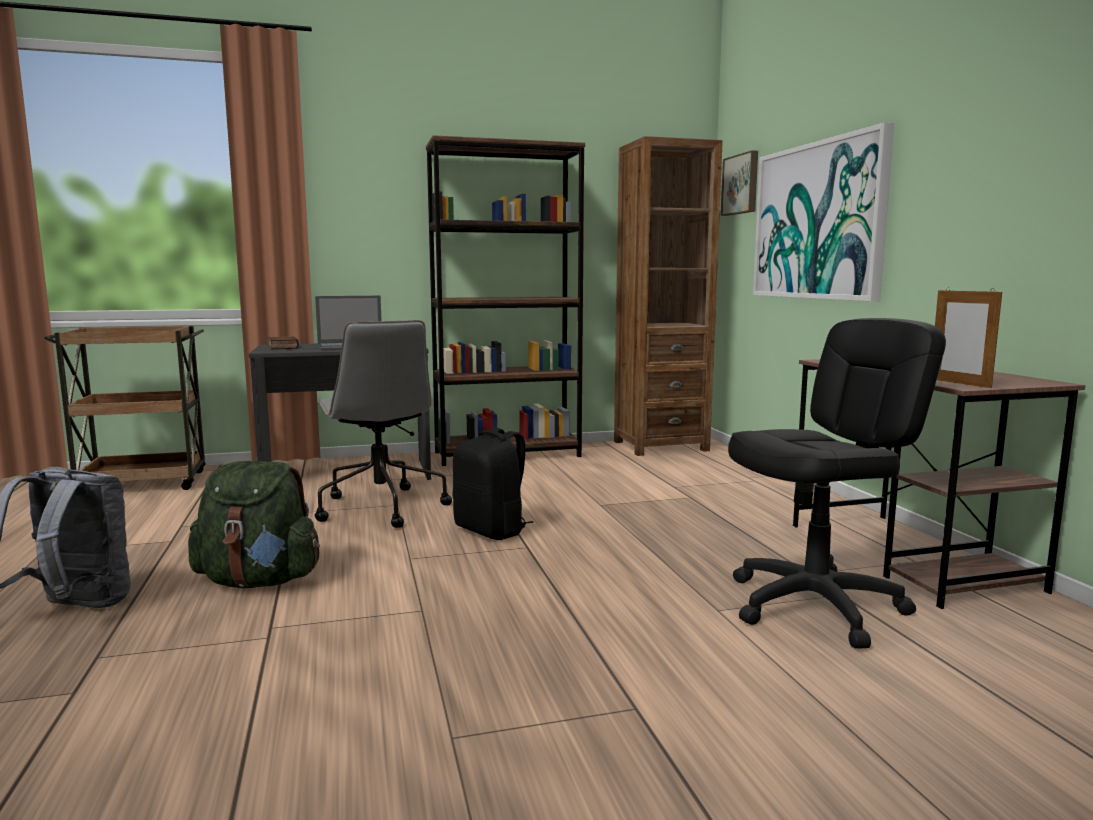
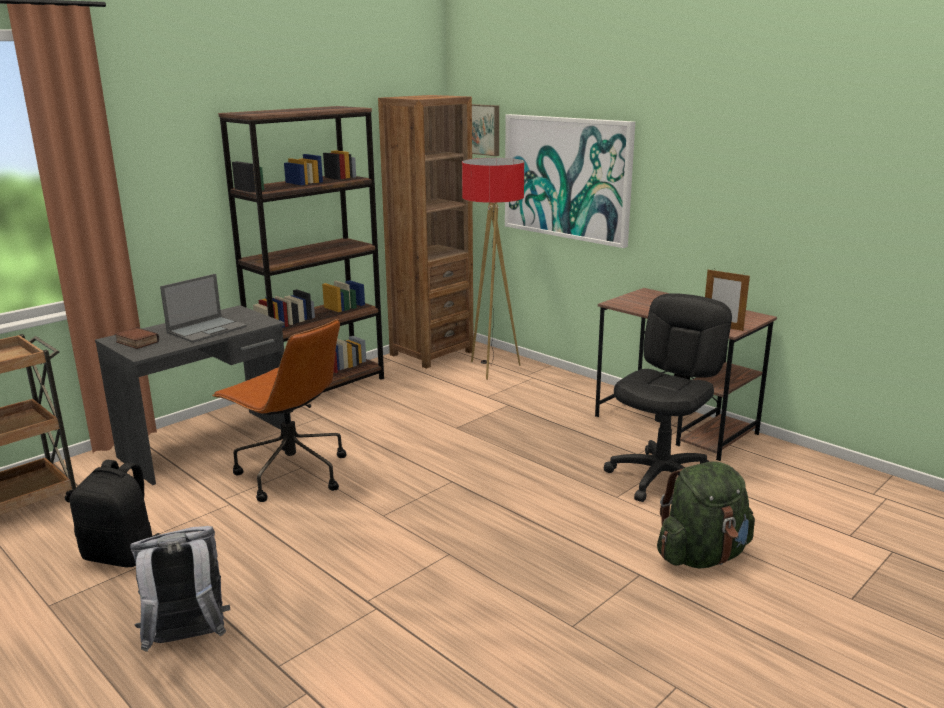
camera: 30 degrees left, 10 degrees up
(259, 581) = (299, 569): green backpack -> green backpack (702, 556)
(380, 507) = (291, 473): grey office chair -> brown office chair
(492, 530) = (409, 473): black backpack -> black backpack (122, 555)
(713, 466) = (492, 368): none -> floor lamp

